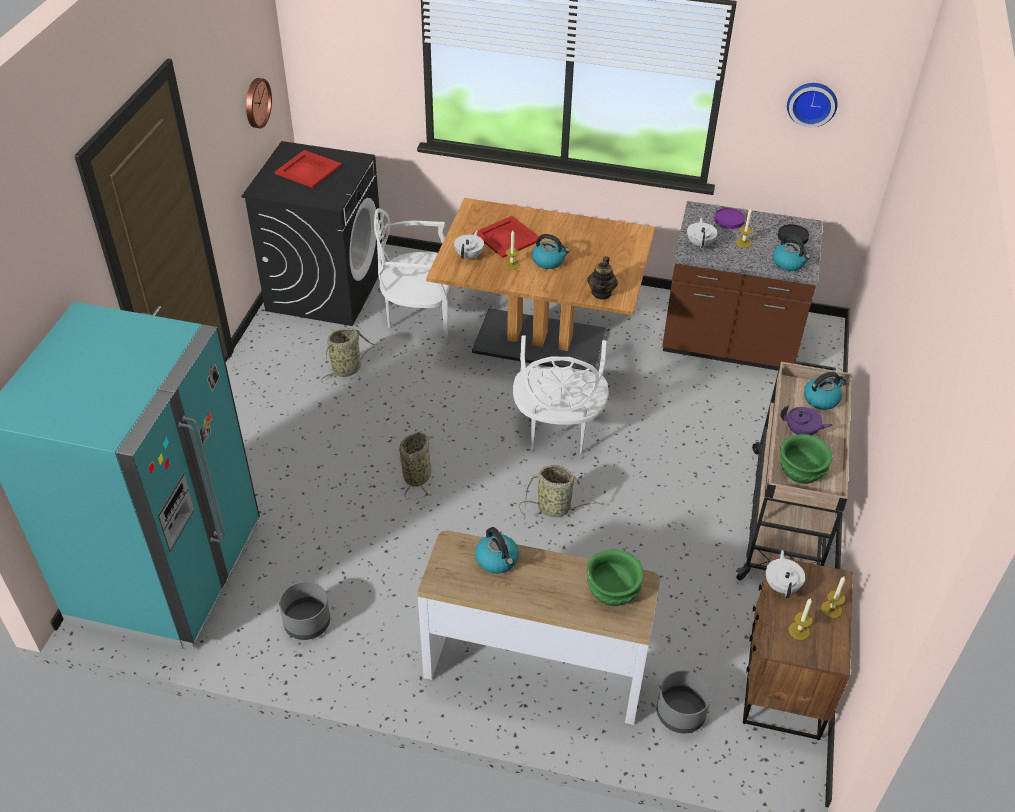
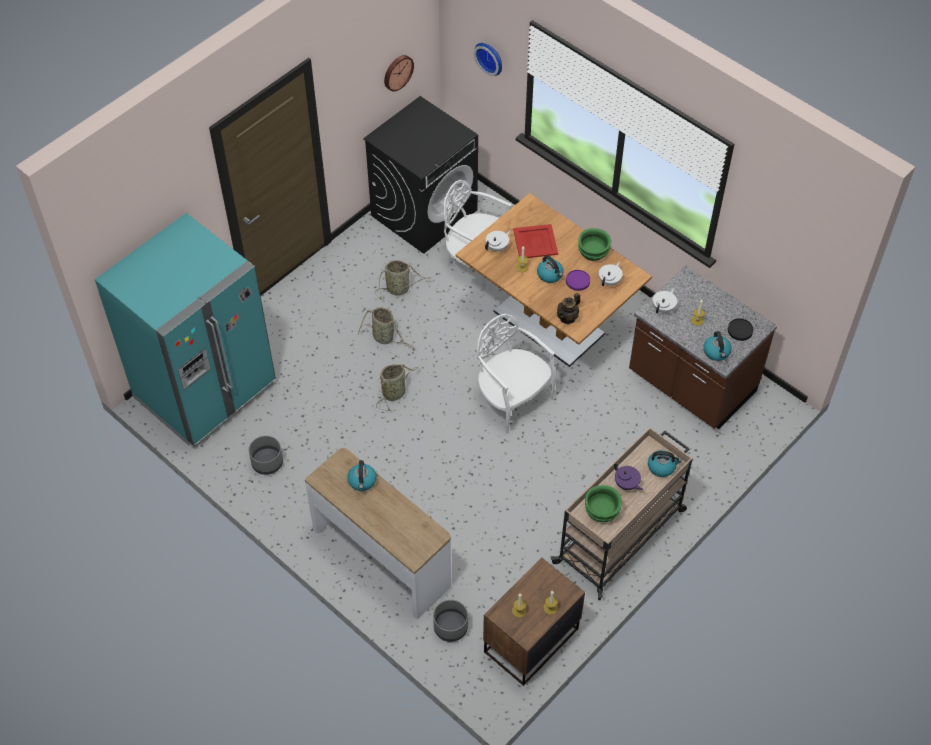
camera: 30 degrees right, 10 degrees up
(308, 169) = (422, 130): red tray -> none
(556, 508) = (469, 458): basket -> basket (385, 338)
(557, 429) = (512, 399): white chair -> white chair turned 105 degrees clockwise
(613, 590) = (416, 532): green bowl -> green bowl (593, 252)
(729, 220) = (703, 296): purple plate -> purple plate (577, 281)
(782, 585) = (532, 578): white teapot -> white teapot (610, 281)
(812, 103) = (781, 237): wall clock -> wall clock (490, 57)

